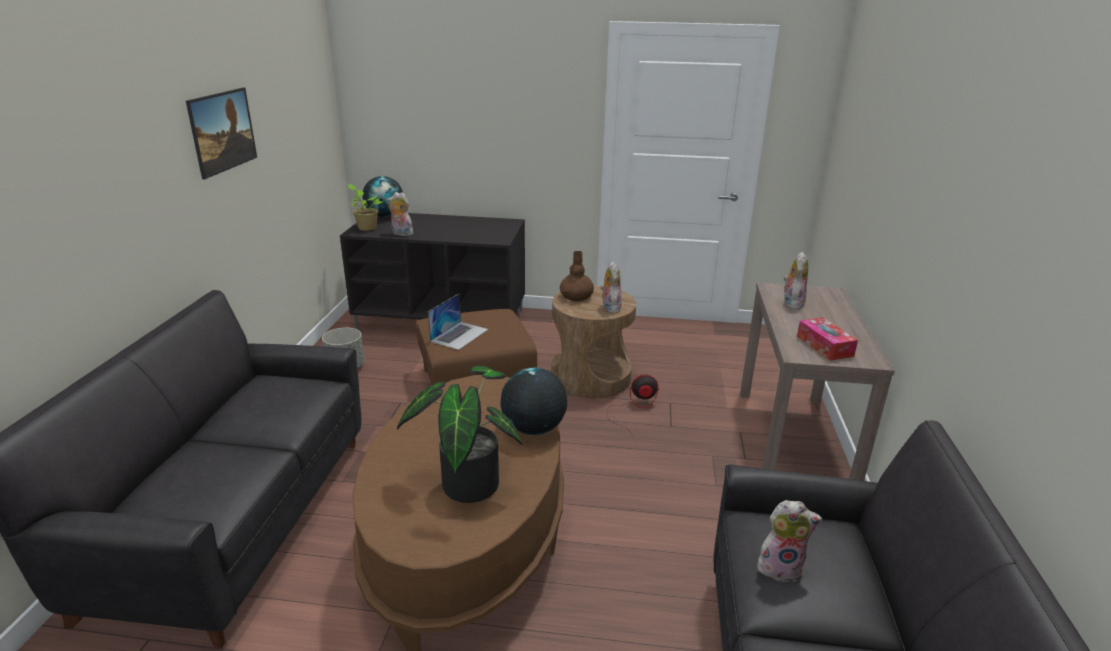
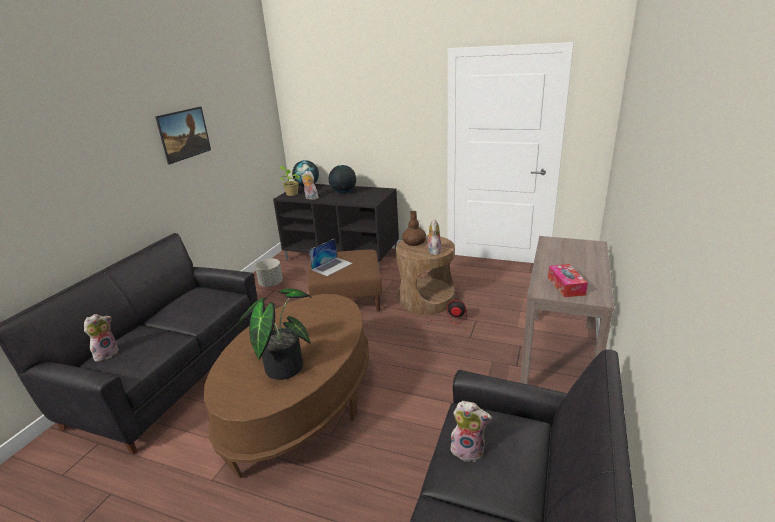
camera: 15 degrees right, 0 degrees up
(533, 429) = (343, 333): globe -> globe (343, 192)
(792, 303) = (558, 252): plush toy -> plush toy (106, 353)

